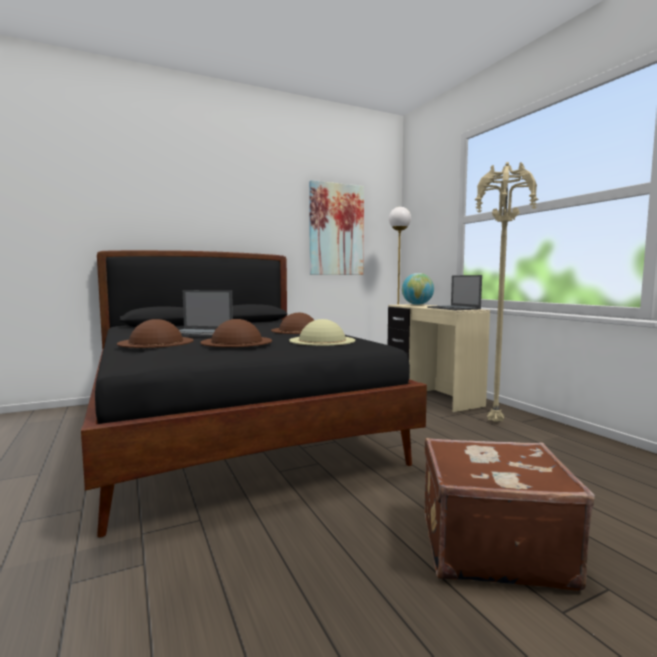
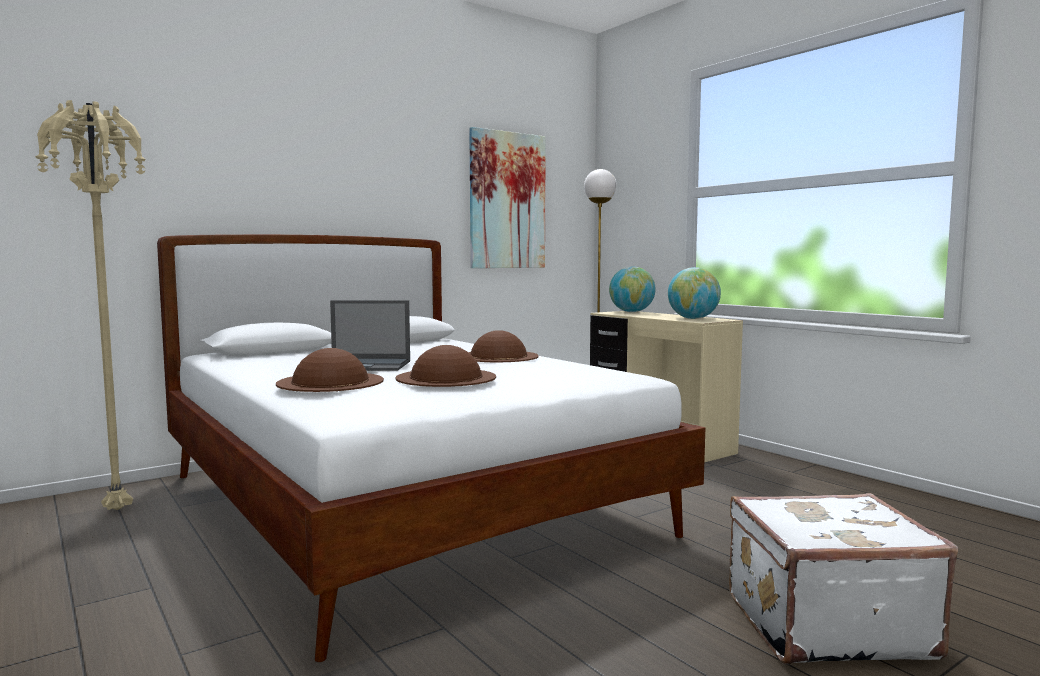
camera: 10 degrees left, 0 degrees up
(231, 429) = (402, 505): black bed -> white bed
(322, 340) = (556, 371): beige hat -> none
(454, 308) = (693, 318): laptop -> globe
(490, 546) = (824, 624): brown suitcase -> white suitcase
(495, 423) = (760, 475): beige floor lamp -> beige floor lamp (115, 511)

